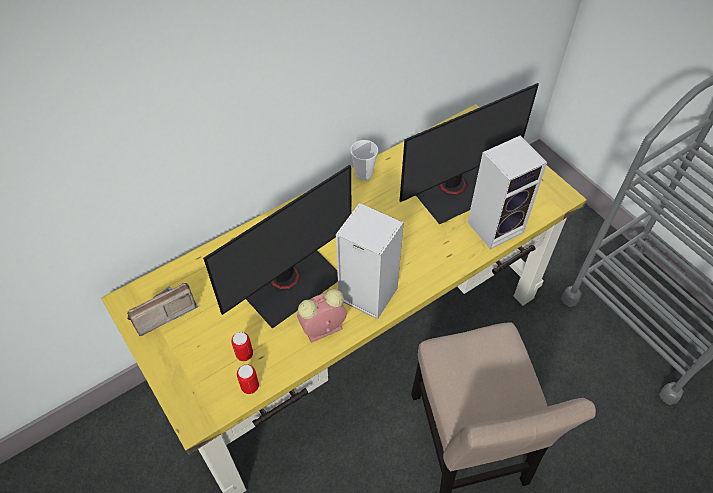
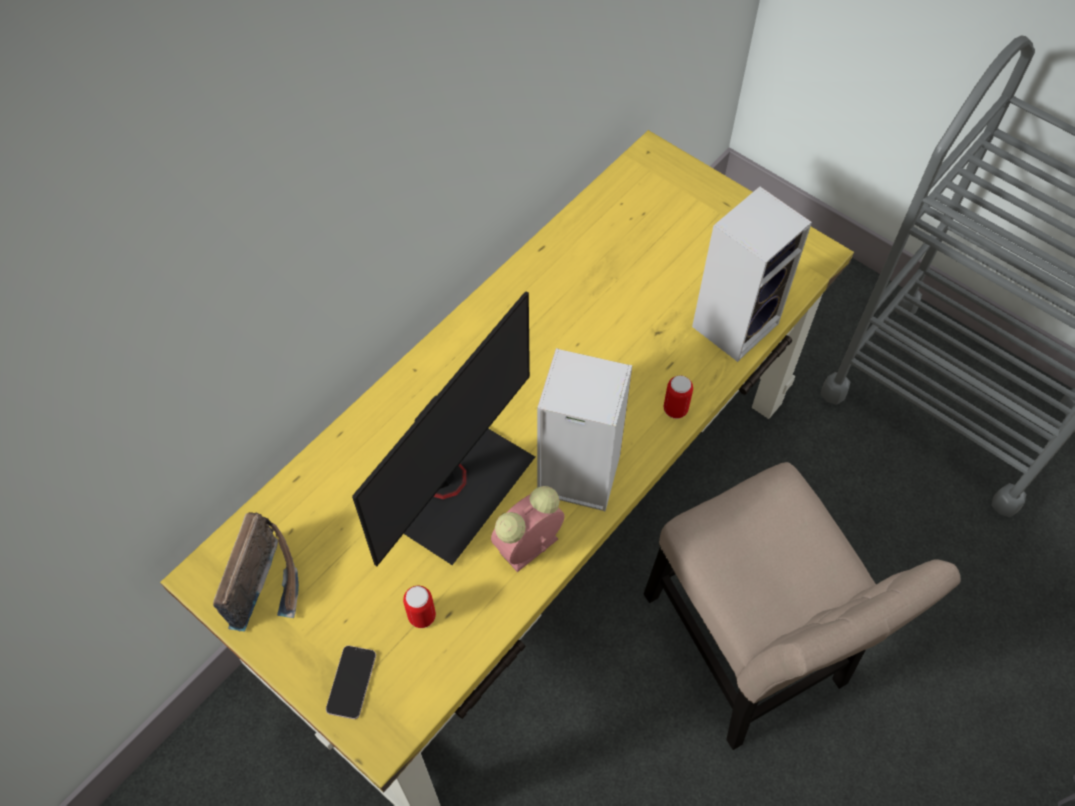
camera: 15 degrees left, 5 degrees up
(162, 313) = (269, 583): radio -> radio turned 150 degrees clockwise
(189, 382) = (351, 682): none -> phone
(250, 386) = (447, 664): can -> can (675, 409)
(364, 174) = (512, 283): cup -> none
(456, 190) = (660, 278): monitor -> none

